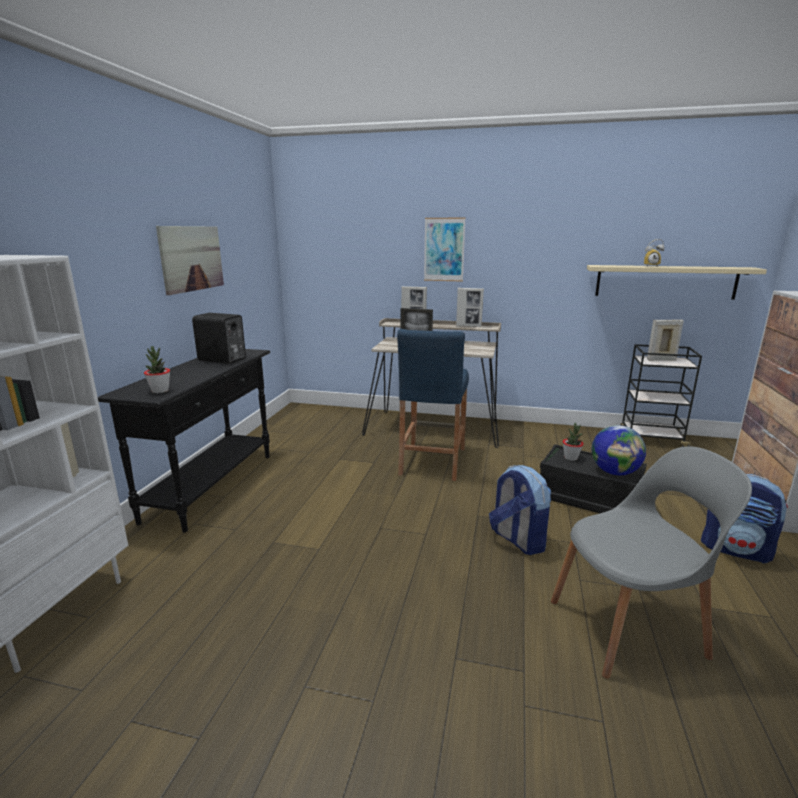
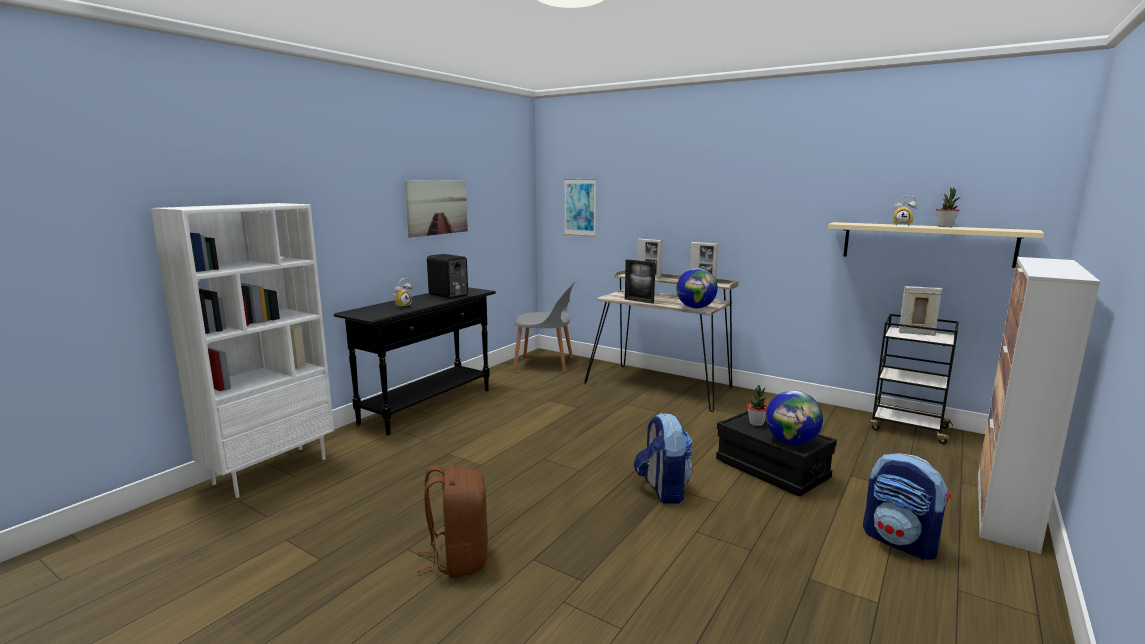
camera: 20 degrees right, 5 degrees down
(160, 391) = (380, 313): potted plant -> potted plant (945, 226)
(180, 379) = (402, 306): none -> alarm clock
(374, 682) = (458, 558): none -> brown backpack
(432, 461) = (634, 414): blue stool -> none
(444, 249) = (684, 203): picture -> picture (580, 207)
(475, 351) = (696, 308): none -> globe
(630, 627) = (711, 575): grey chair -> grey chair (546, 364)

